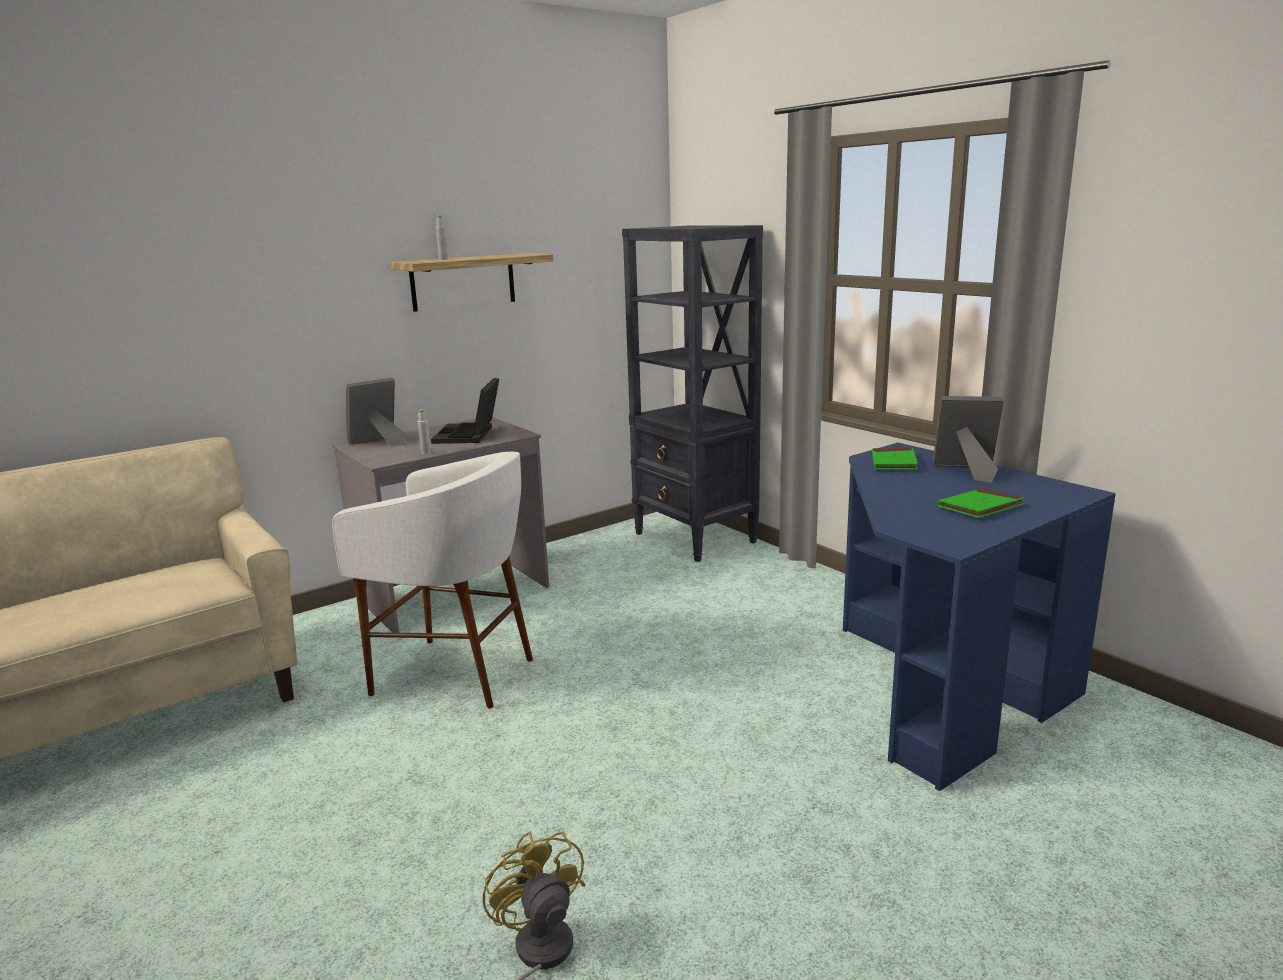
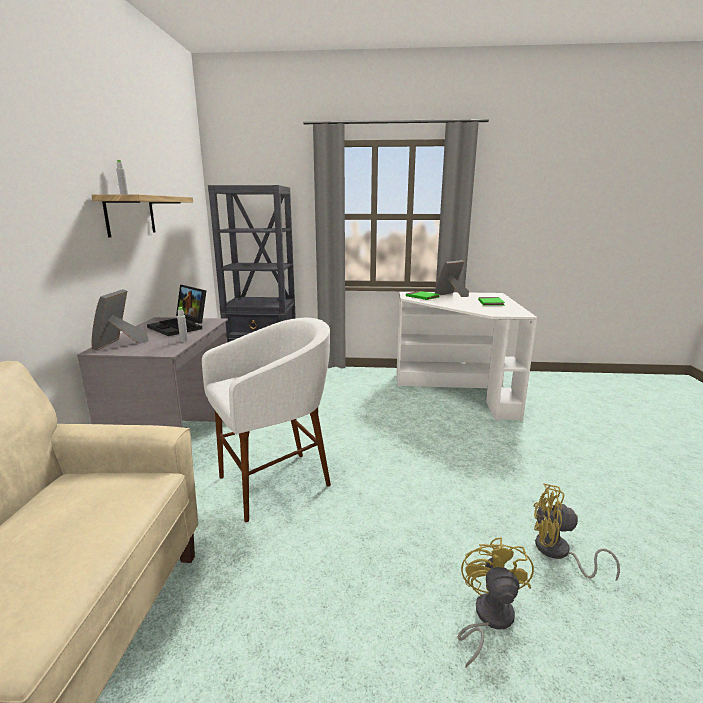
camera: 50 degrees left, 0 degrees up
(342, 931) = (488, 618): none -> yellow fan
(934, 685) = (458, 391): blue desk -> white desk

